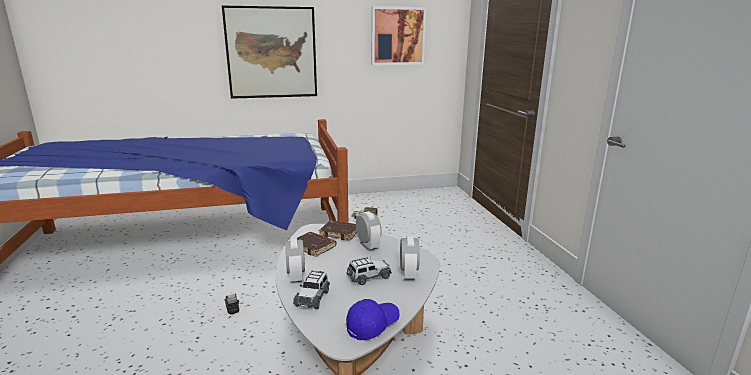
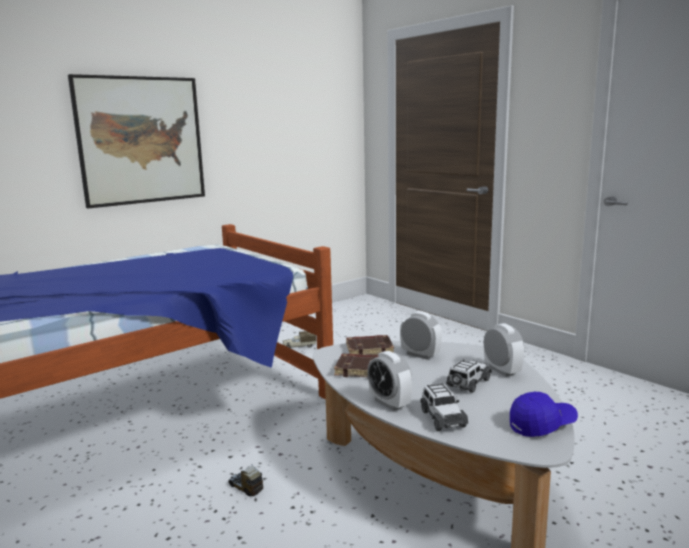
camera: 25 degrees left, 5 degrees down
(372, 325) = (542, 425): blue cap -> blue cap turned 45 degrees clockwise
(397, 36) = (292, 115): picture -> none

